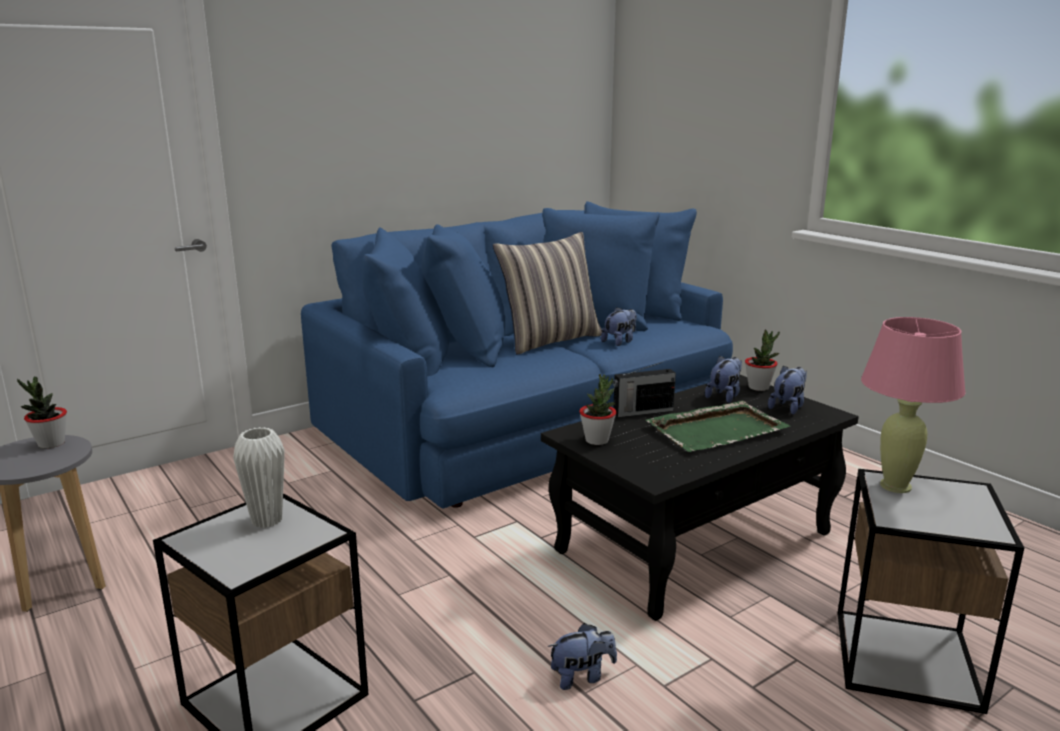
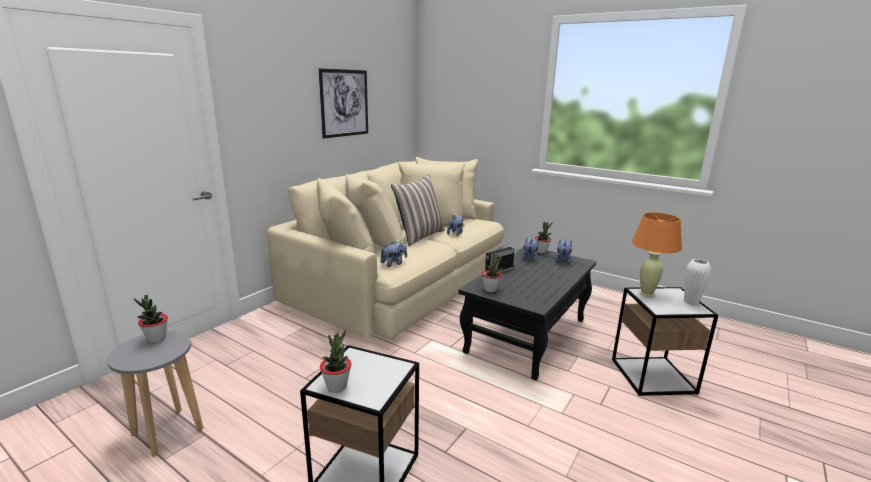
camera: 20 degrees left, 0 degrees up
(204, 544) = (337, 386): none -> potted plant
(267, 520) = (361, 365): white vase -> white vase (691, 302)
(458, 105) = (344, 103): none -> picture
(526, 425) = (400, 284): blue sofa -> beige sofa
(582, 676) = (521, 417): plush toy -> plush toy (394, 263)
(718, 430) = (542, 276): green tray -> none
(896, 486) = (646, 294): pink table lamp -> orange table lamp

